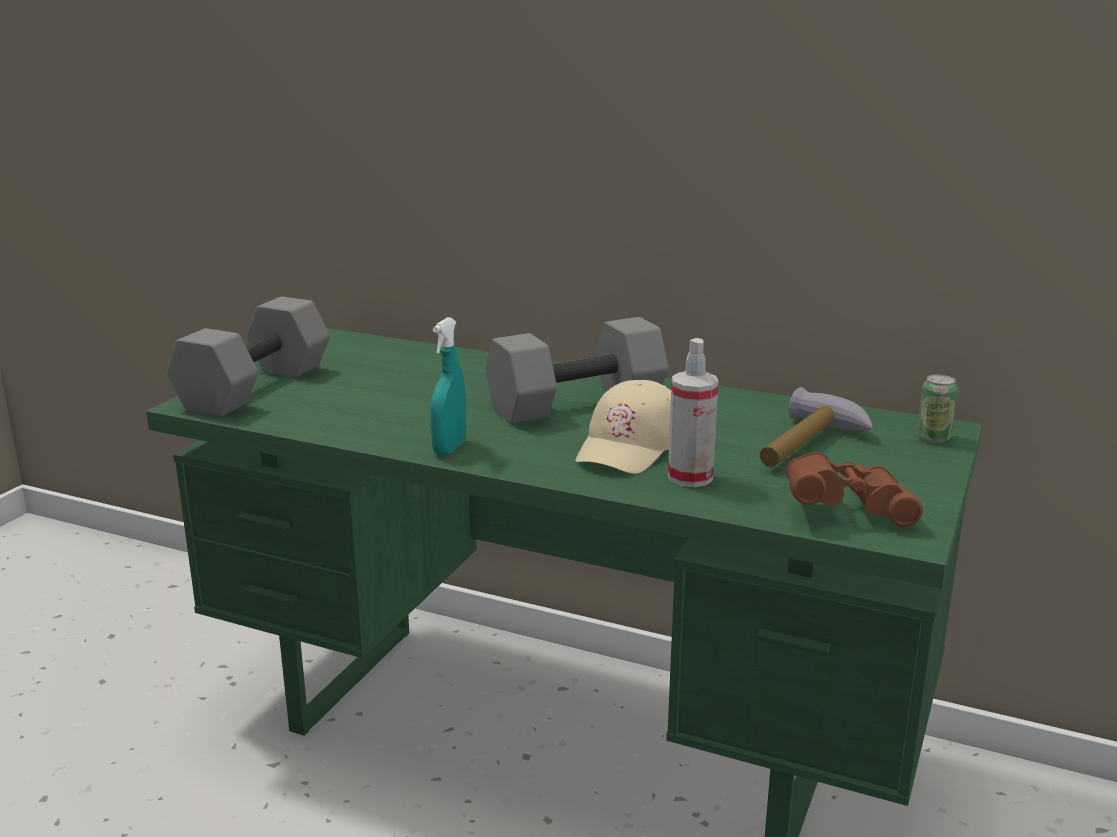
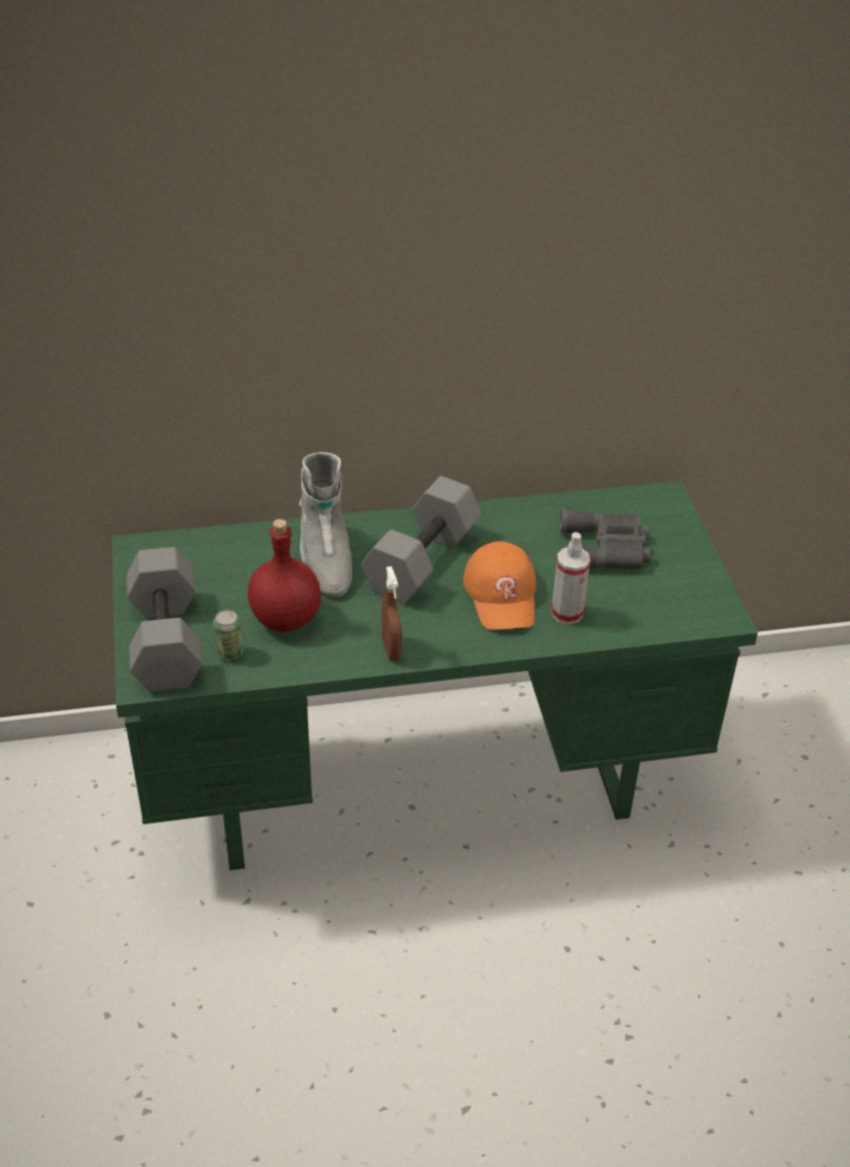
camera: 35 degrees left, 20 degrees up
(382, 402) = (285, 618): none -> red bottle
(449, 448) = (391, 649): turquoise spray bottle -> brown spray bottle
(479, 380) = (325, 560): none -> grey boot
(632, 445) = (502, 594): beige cap -> orange cap
(808, 446) = (606, 549): hammer -> grey binoculars
(846, 510) = (676, 606): brown binoculars -> none
(933, 438) = (667, 509): can -> can (229, 653)

